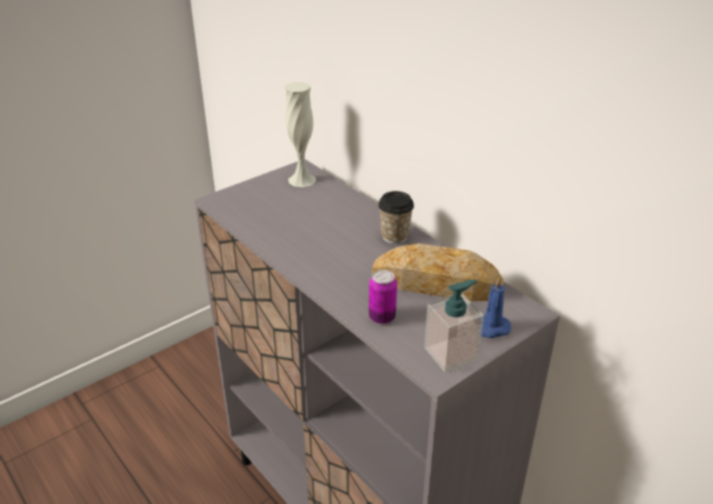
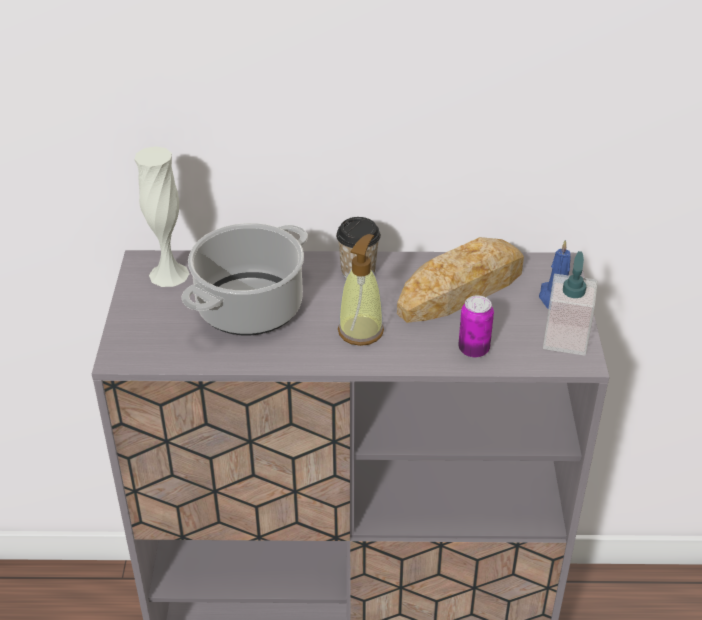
camera: 50 degrees left, 5 degrees up
(309, 217) = (250, 306): none -> cooking pot
(340, 264) = (361, 331): none -> soap dispenser

